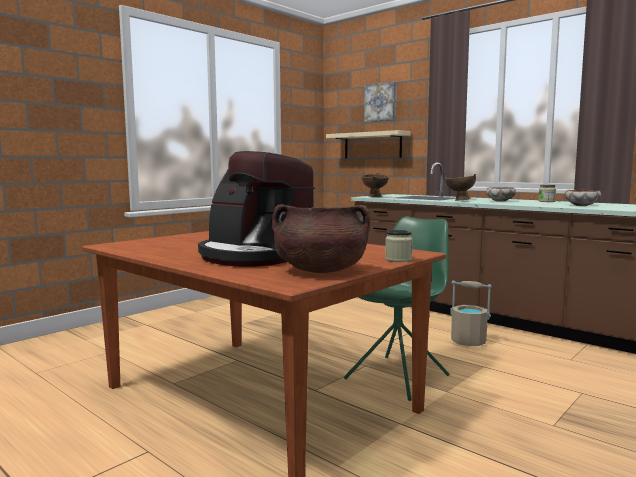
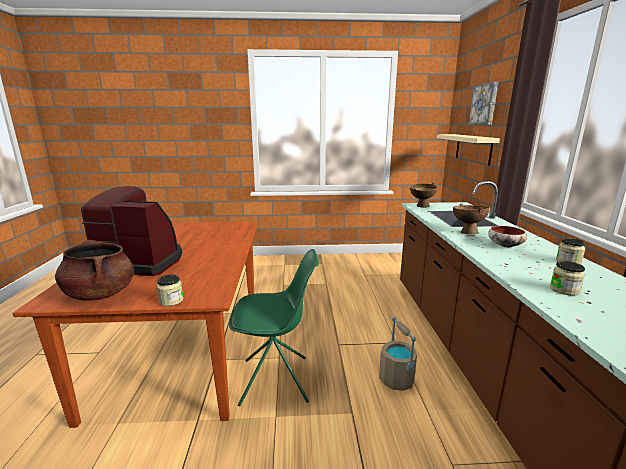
camera: 45 degrees right, 10 degrees up
(254, 256) = (141, 262): coffee machine -> coffee machine turned 105 degrees clockwise
(582, 206) = (564, 290): bowl -> jar

